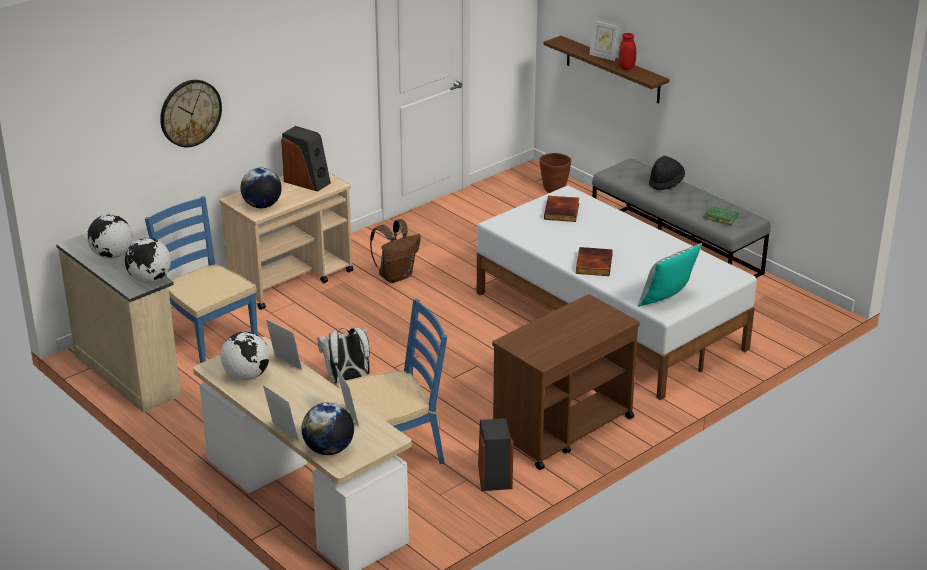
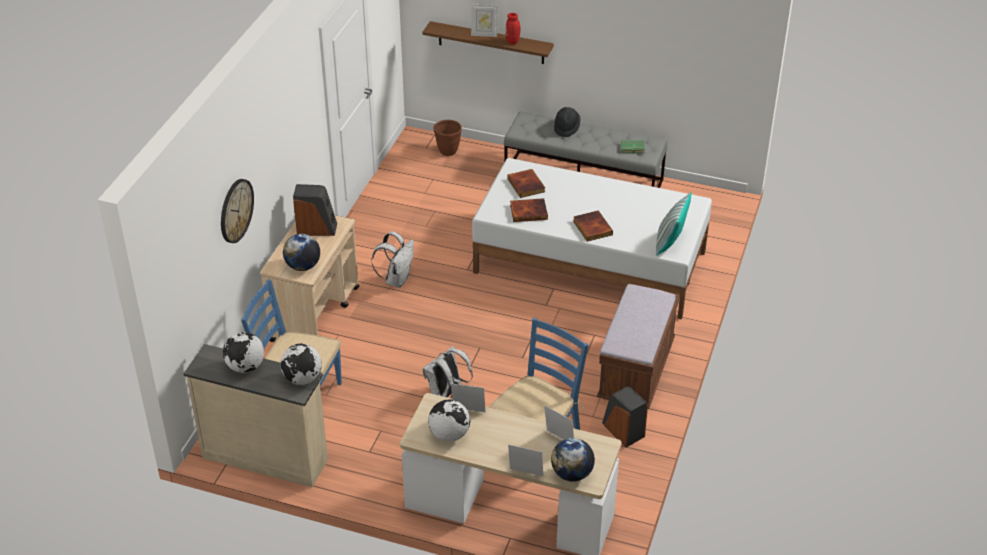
camera: 30 degrees left, 10 degrees up
(396, 276) = (396, 279): brown backpack -> white backpack
(541, 233) = (529, 211): none -> book
(562, 429) = (636, 371): brown cart -> brown bench

